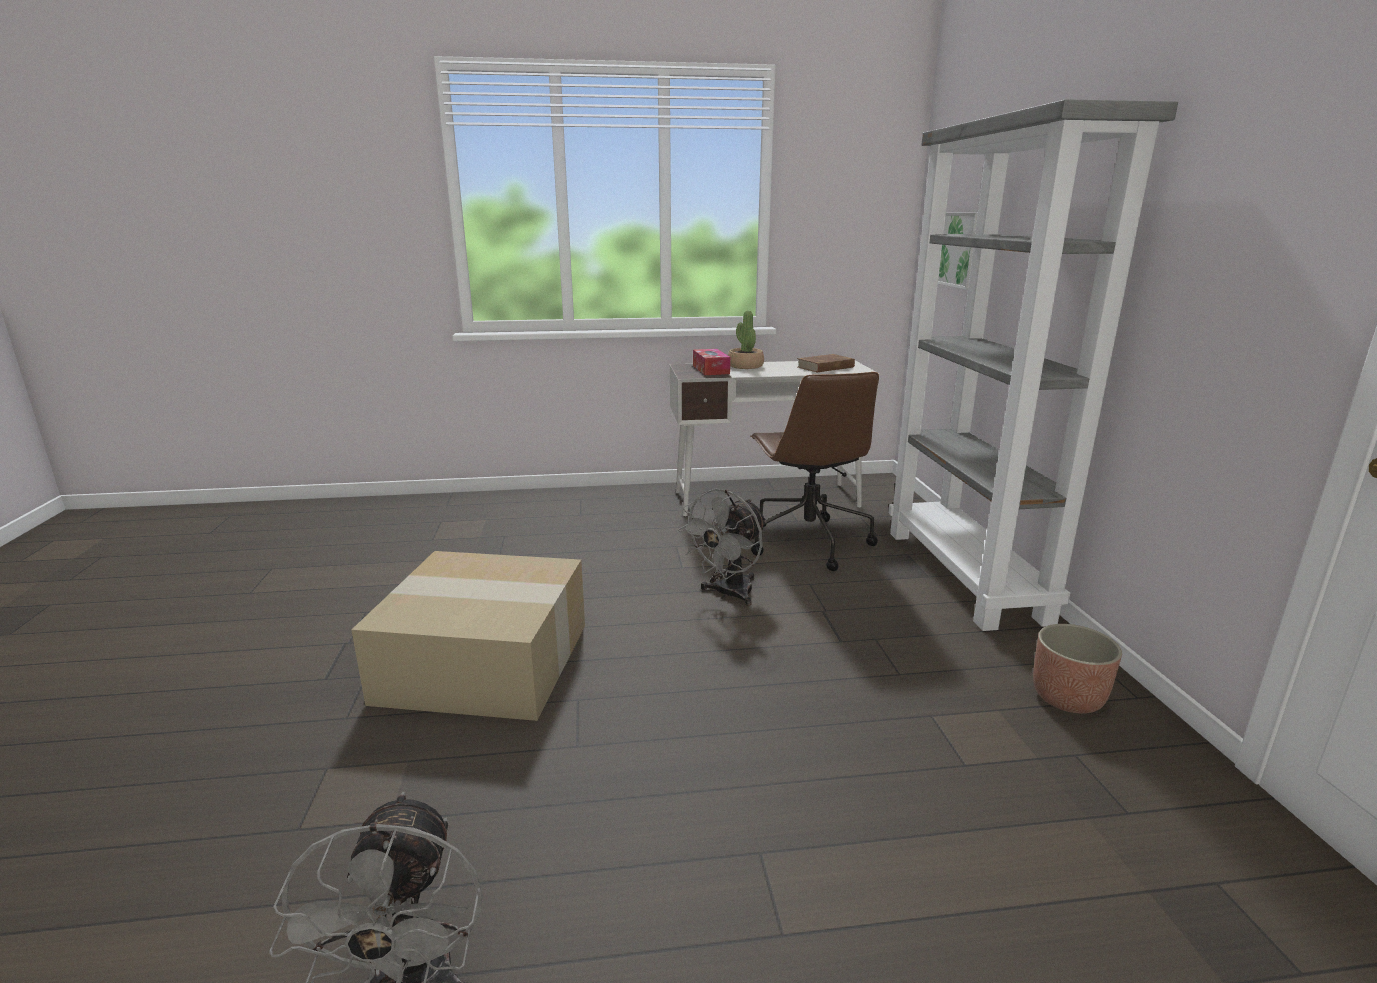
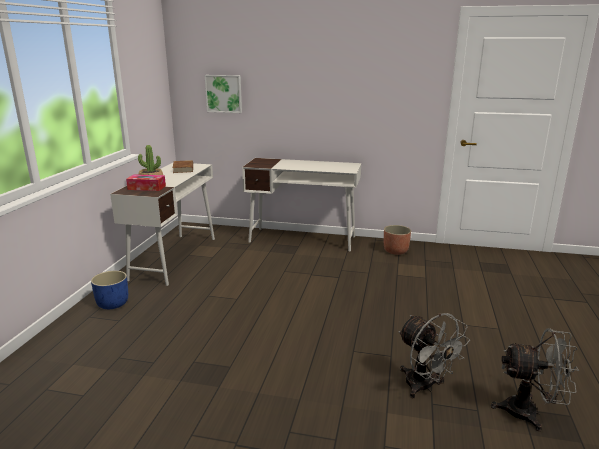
camera: 70 degrees left, 0 degrees up
(488, 661) = (299, 377): cardboard box -> none
(616, 501) = (113, 303): none -> blue planter
(728, 594) = (278, 292): grey fan -> grey fan (424, 387)
(807, 542) = (240, 261): brown office chair -> none
(966, 574) = (303, 239): grey bookcase -> white desk

